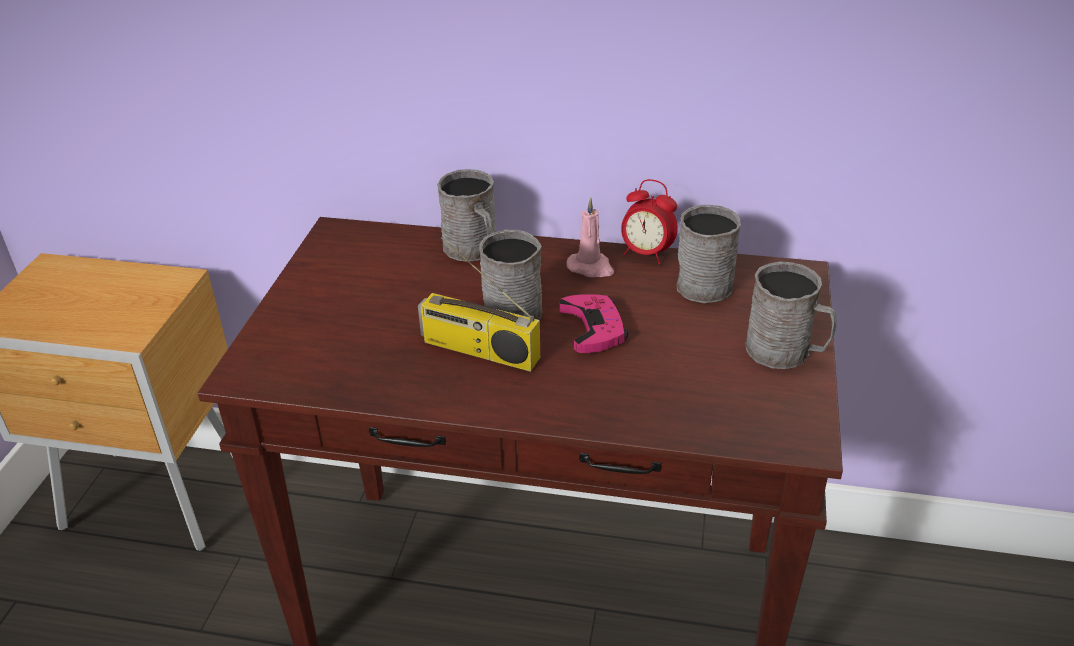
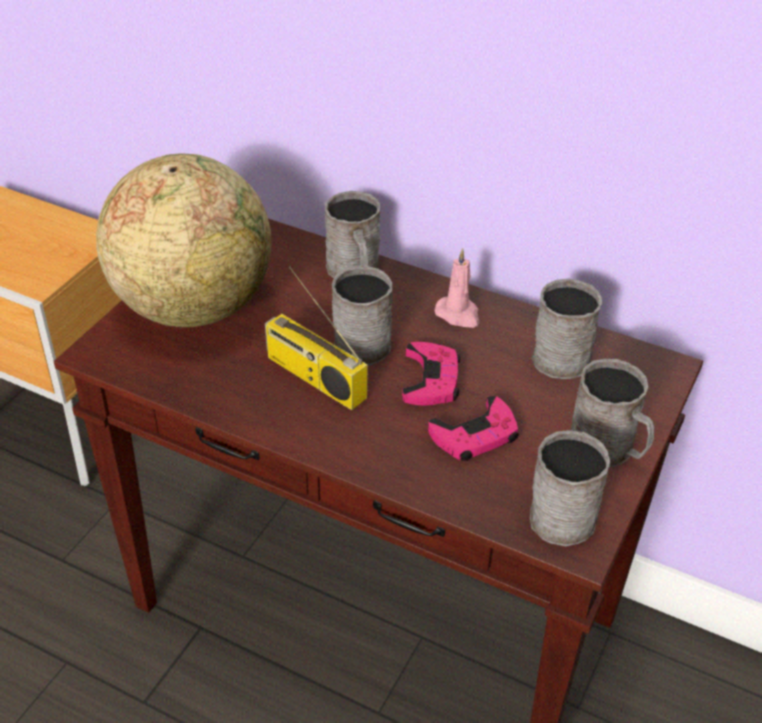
camera: 15 degrees right, 5 degrees up
(326, 312) = (193, 306): none -> globe
(646, 254) = (520, 312): alarm clock -> none
(659, 367) = (475, 435): none -> pink game controller
(773, 414) = (562, 510): none -> grey mug

